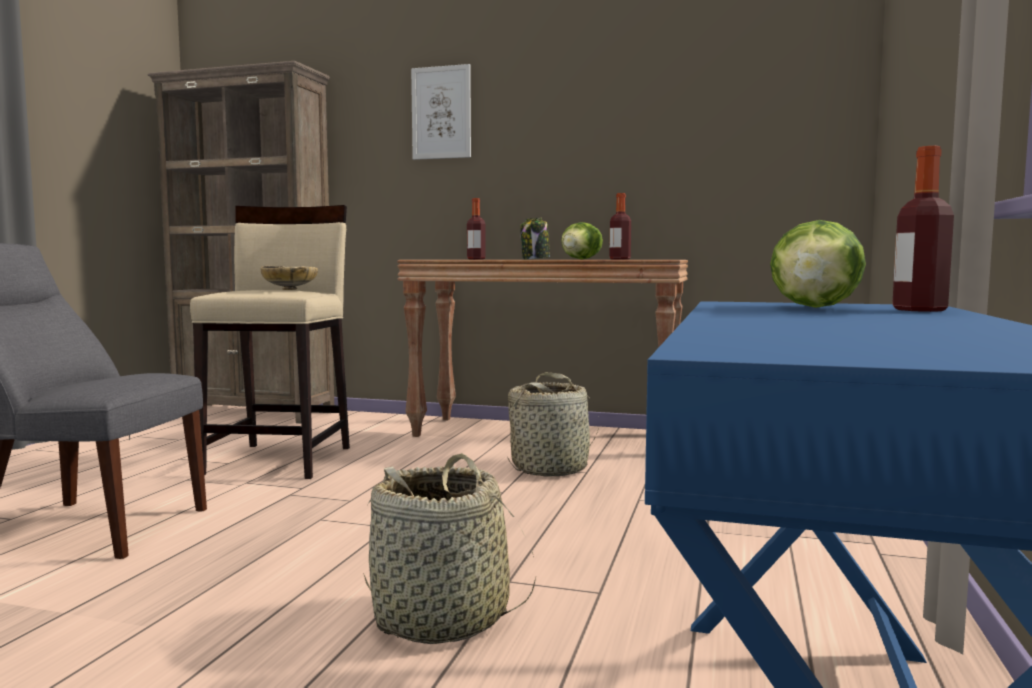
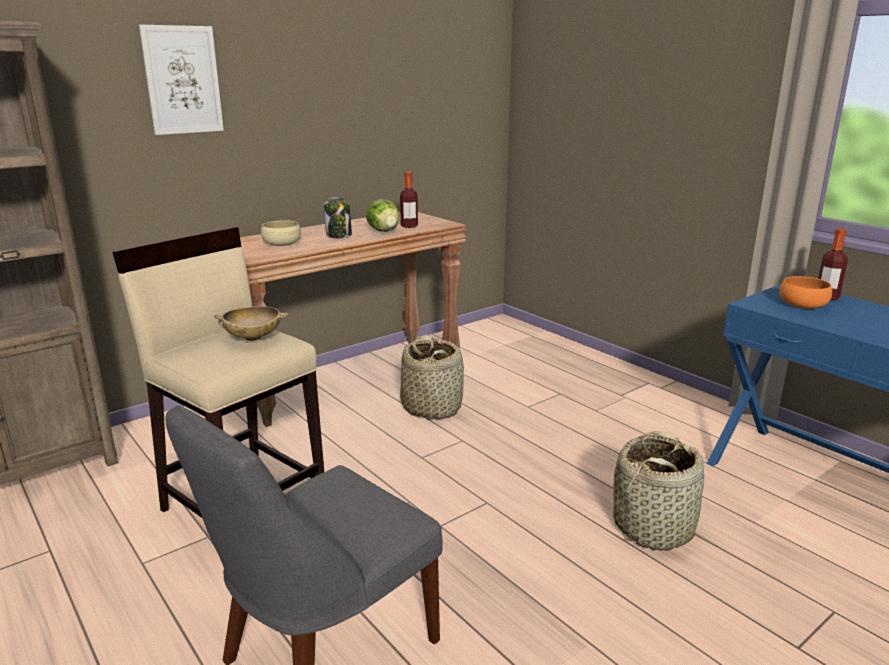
camera: 55 degrees left, 15 degrees up
(476, 259) = (282, 243): bottle -> beige bowl
(814, 307) = (802, 304): lettuce -> orange bowl

